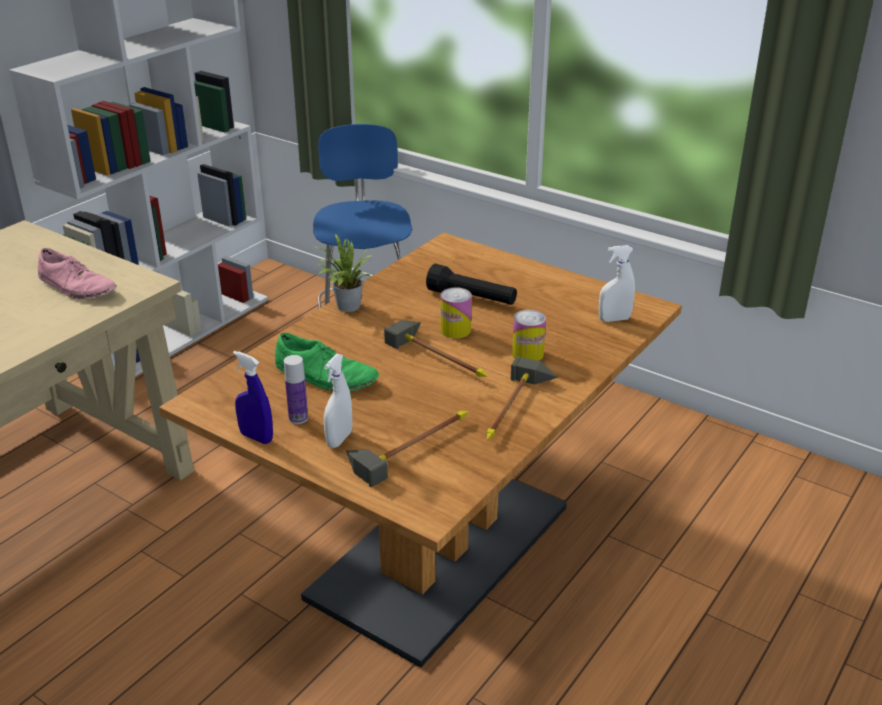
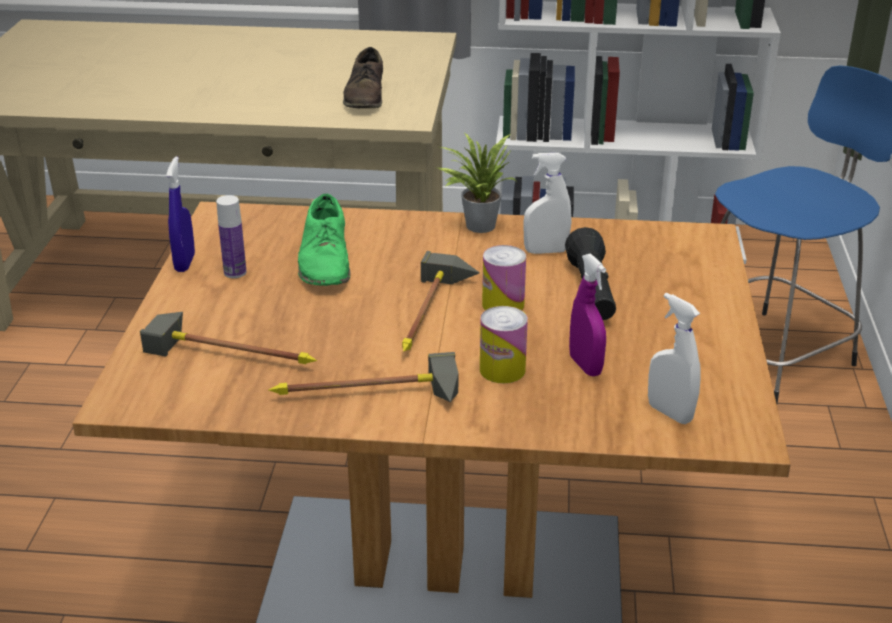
camera: 60 degrees right, 0 degrees up
(77, 287) = (365, 95): pink shoe -> brown shoe
(339, 439) = (215, 306): white spray bottle -> white spray bottle (545, 251)
(548, 327) = (585, 366): none -> purple spray bottle

